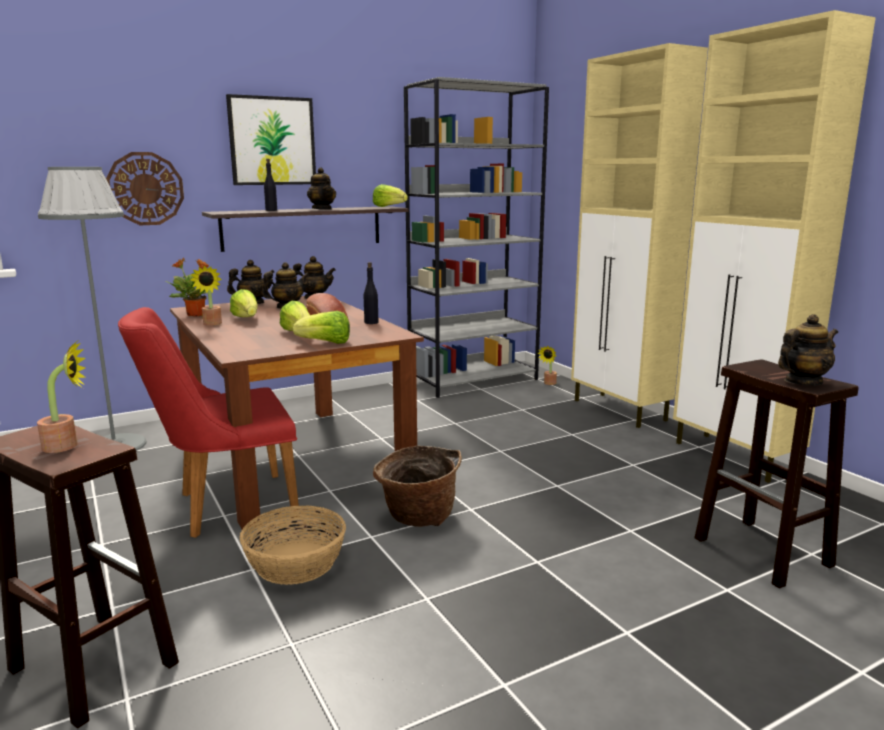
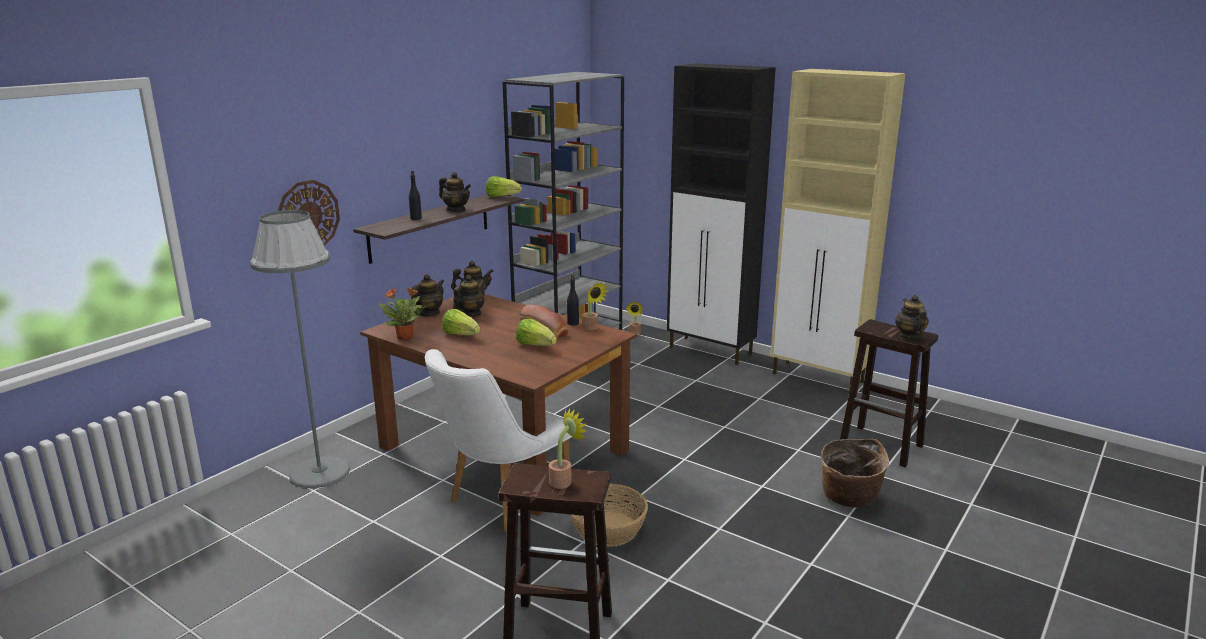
camera: 25 degrees left, 5 degrees up
(212, 324) = (443, 347): potted plant -> potted plant (592, 328)
(224, 507) = (500, 502): red chair -> white chair
(272, 141) = (405, 150): picture -> none
(326, 343) = (576, 353): lettuce -> none
(418, 517) = (655, 474): basket -> basket (849, 499)
(620, 410) = (711, 351): beige cabinet -> black cabinet
(802, 382) = (909, 336): teapot -> teapot turned 45 degrees counterclockwise

